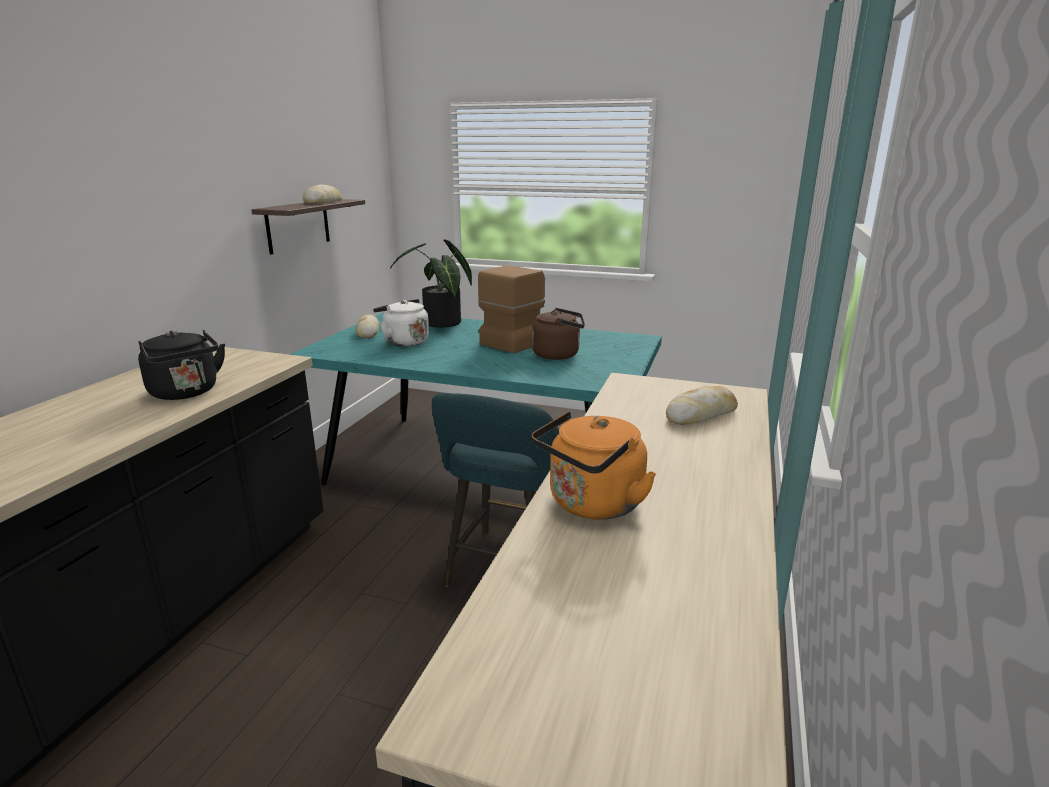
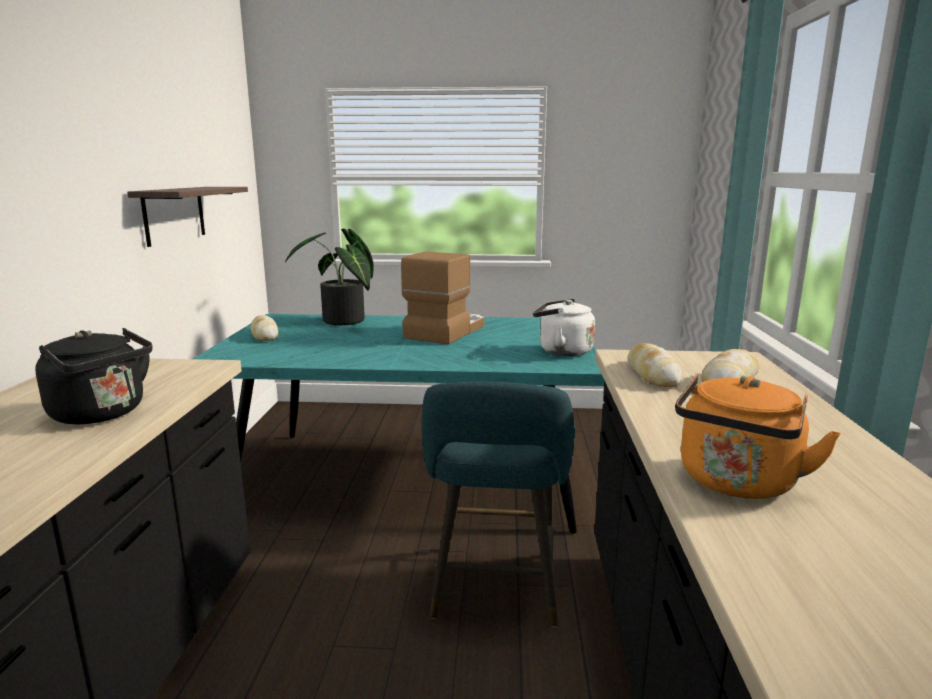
camera: 15 degrees left, 5 degrees down
(323, 202) = (205, 187): bread -> bread (652, 374)
(404, 342) = (315, 342): white kettle -> white kettle (561, 351)
(559, 355) = (496, 342): brown kettle -> none

